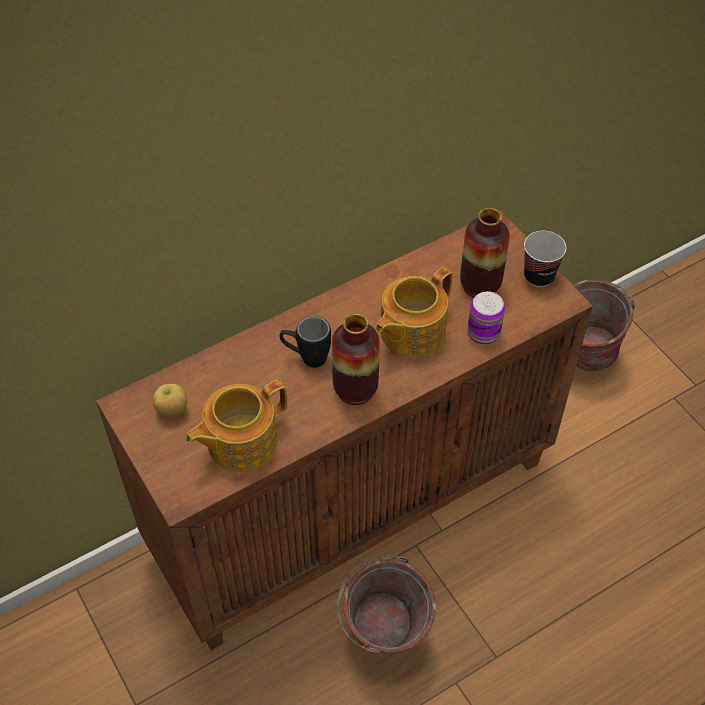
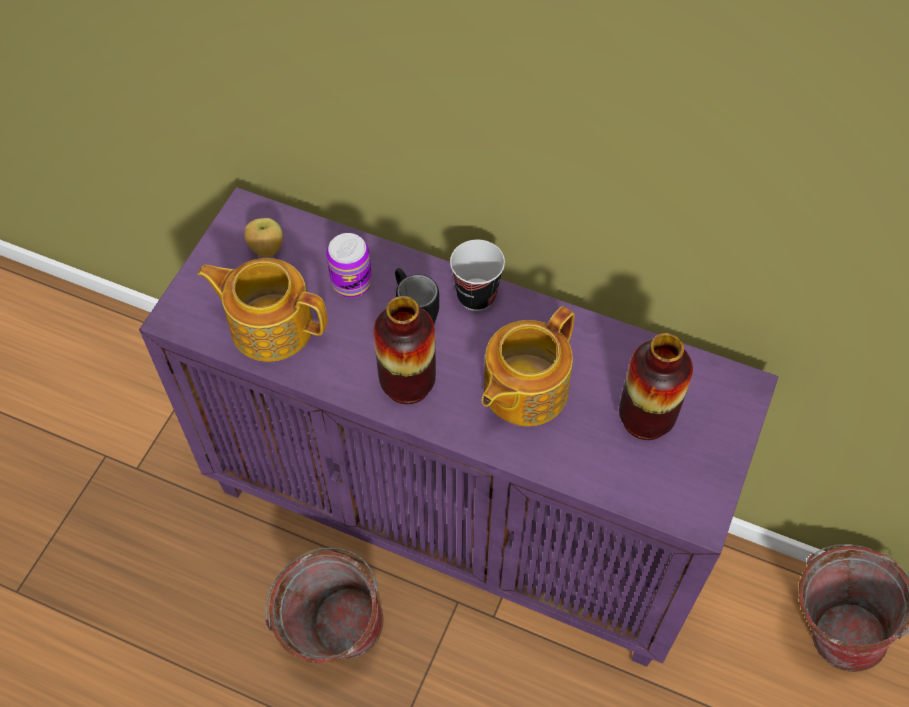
camera: 55 degrees right, 5 degrees up
(353, 505) = (458, 515): brown cabinet -> purple cabinet
(410, 332) = (523, 390): teapot -> teapot turned 60 degrees counterclockwise
(483, 333) = (581, 460): can -> can (351, 283)
(538, 276) = (712, 471): cup -> cup (476, 296)

